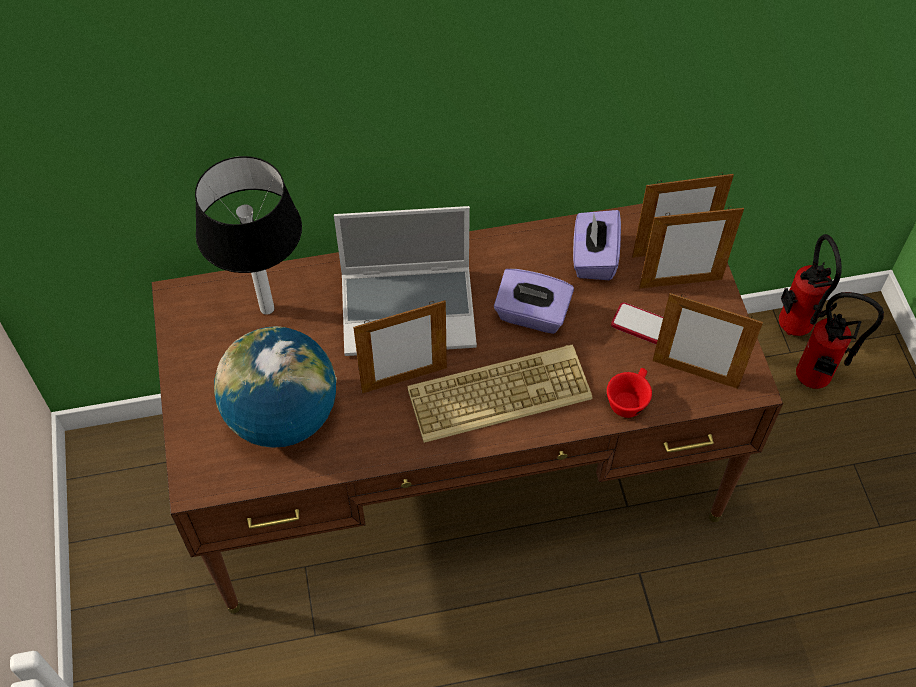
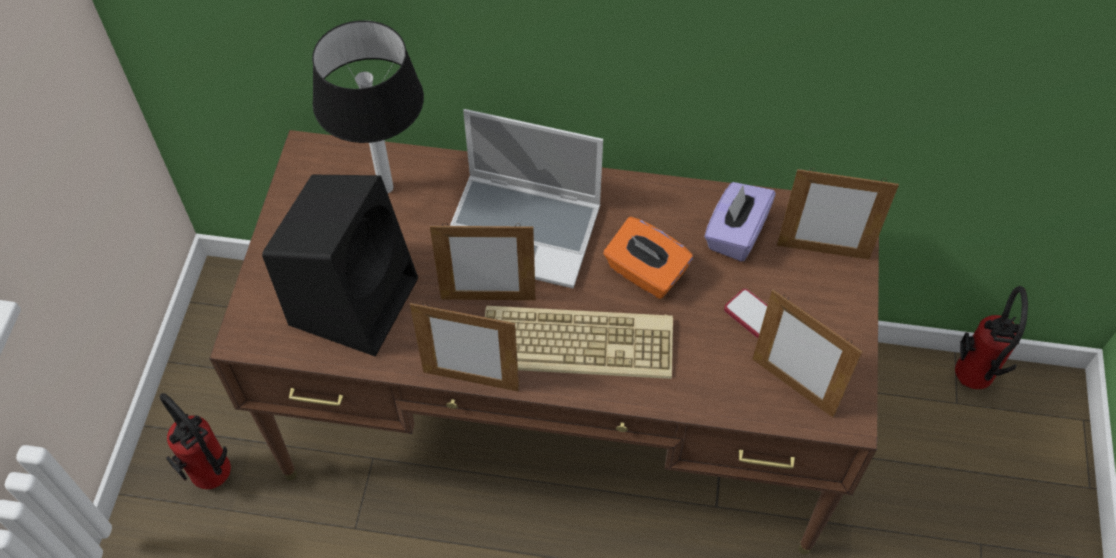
camera: 20 degrees right, 0 degrees up
(282, 417) = (354, 298): globe -> black speaker
(531, 315) = (645, 273): purple tissue box -> orange tissue box
(628, 400) = (709, 391): red cup -> none
(680, 283) = (817, 287): picture frame -> picture frame (471, 381)
(817, 382) = (974, 443): fire extinguisher -> fire extinguisher (214, 480)

